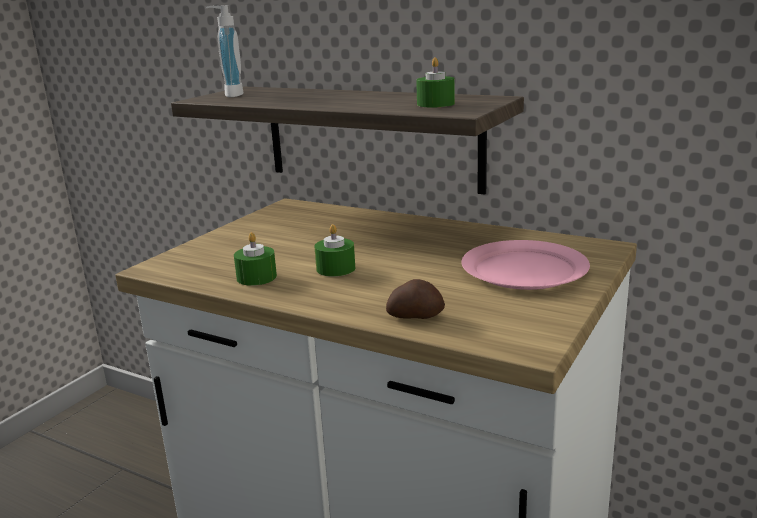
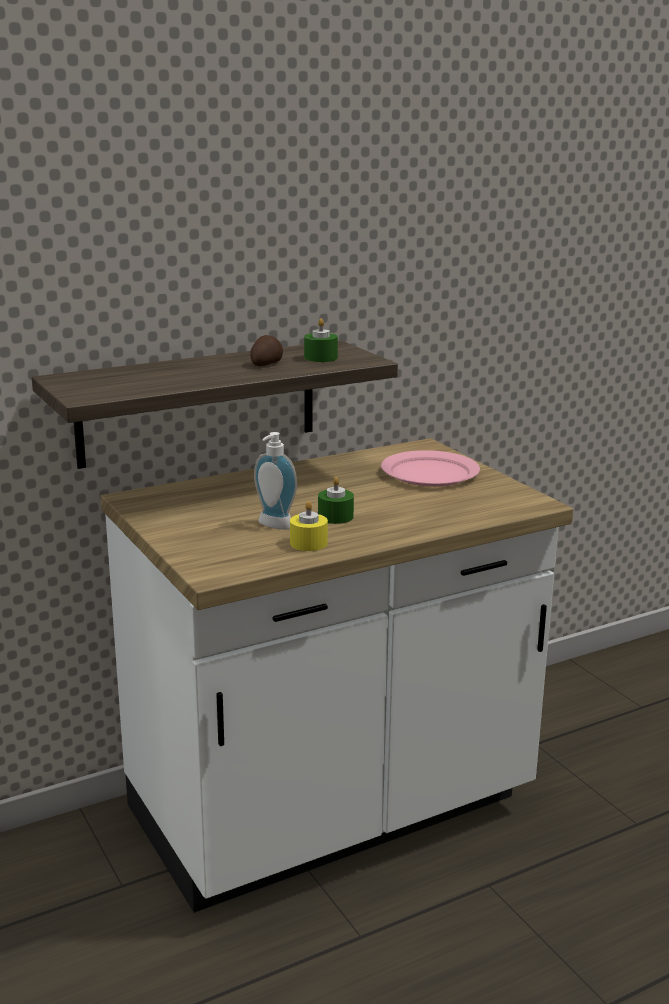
camera: 60 degrees left, 0 degrees up
(230, 95) = (87, 387): soap dispenser -> soap dispenser (273, 526)
(256, 277) = (308, 543): green candle -> yellow candle
(415, 315) = (458, 516): potato -> potato (265, 364)

